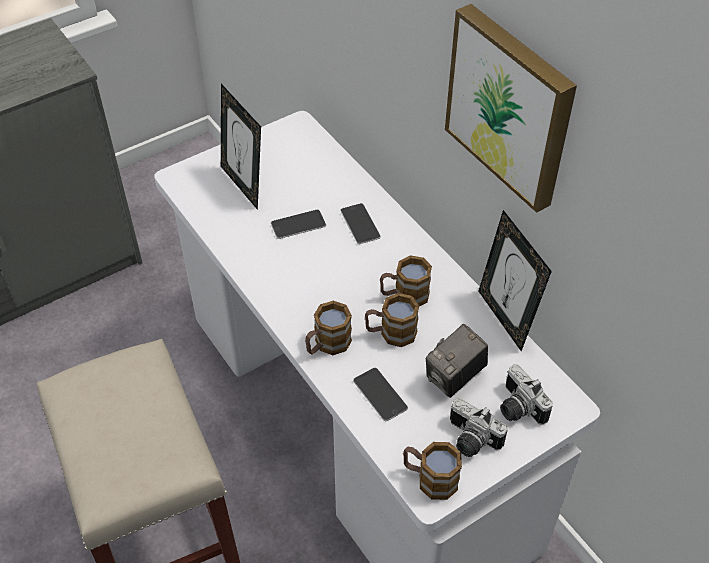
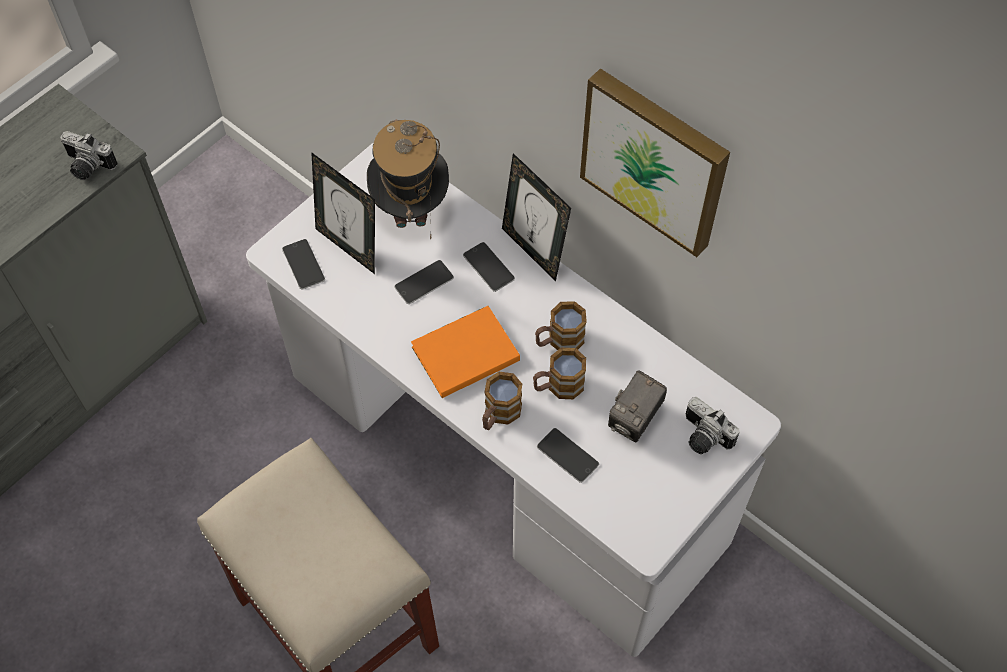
camera: 15 degrees left, 10 degrees up
(199, 190) = (303, 264): none -> phone
(308, 166) = (410, 208): none -> hat
(311, 288) = (462, 354): none -> orange book
(430, 478) = (640, 530): mug -> none
(470, 440) = (667, 482): camera -> camera (87, 167)
(505, 318) = (666, 343): picture frame -> picture frame (533, 251)

